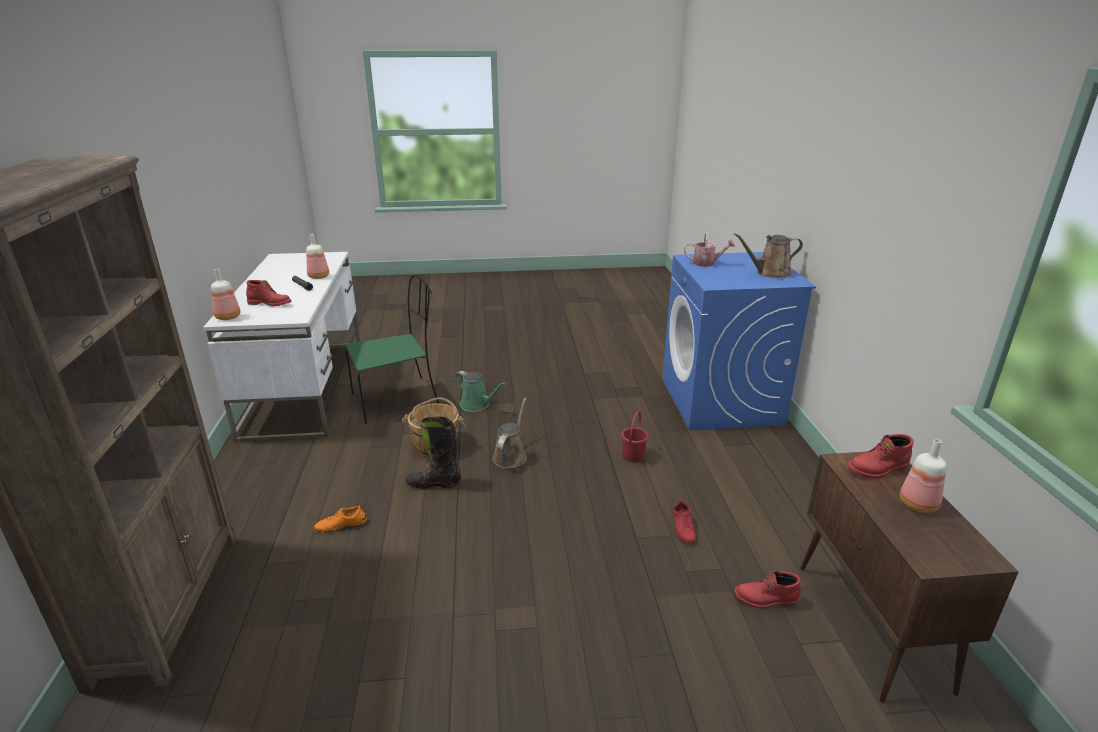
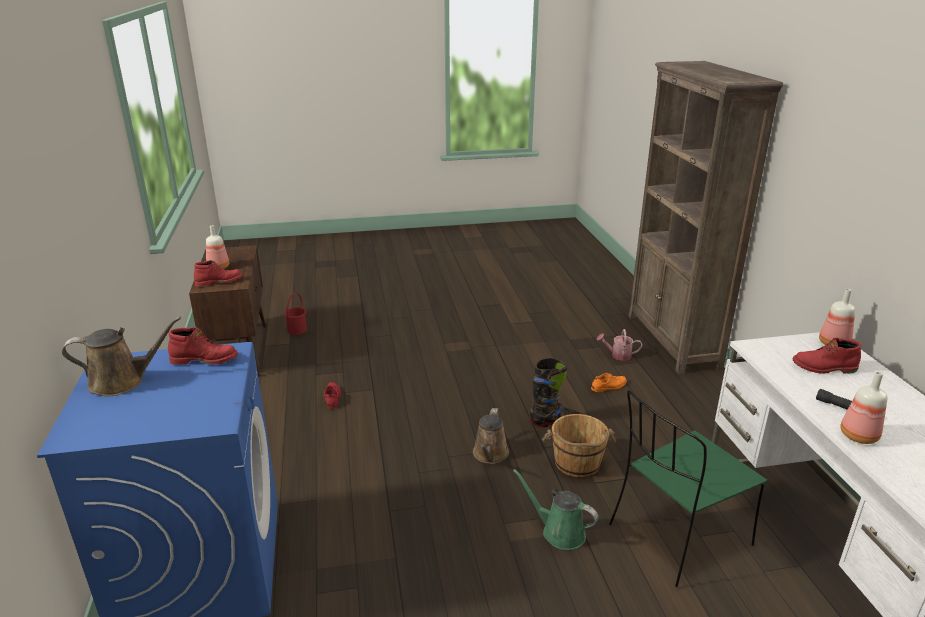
camera: 175 degrees right, 0 degrees up
(633, 455) = (356, 463): red bucket -> red bucket (297, 330)
(707, 263) = (198, 404): watering can -> watering can (618, 355)
(766, 600) = (296, 360): red boot -> red boot (205, 359)

